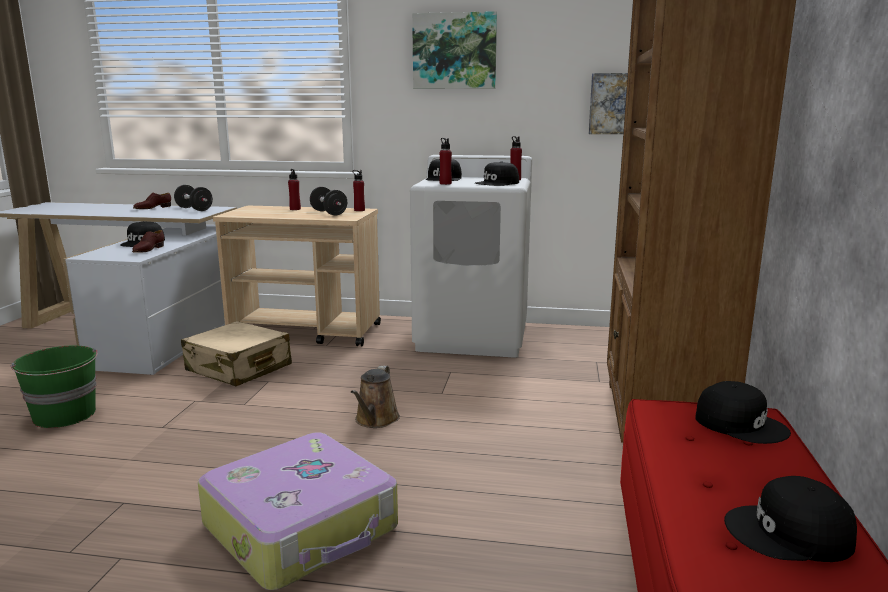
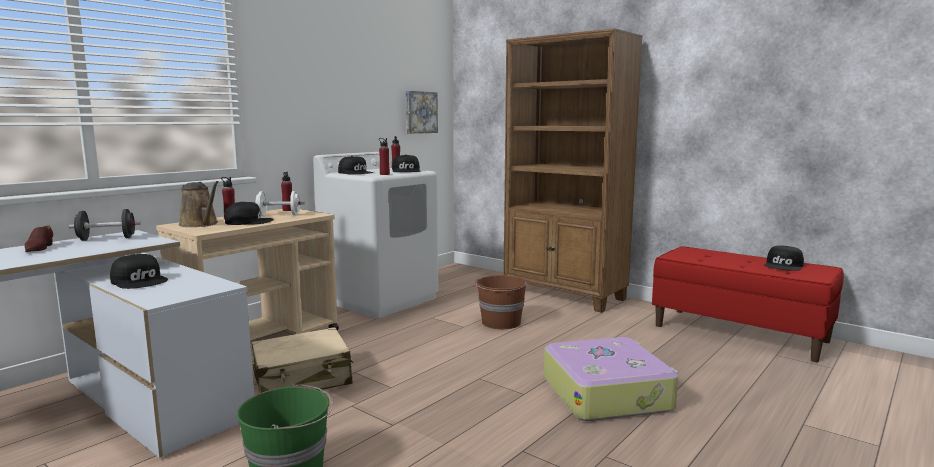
camera: 60 degrees left, 5 degrees down
(148, 249) = (190, 281): brown shoe -> none
(328, 213) = (279, 215): black dumbbell -> white dumbbell
(375, 420) = (481, 350): brown watering can -> brown watering can (200, 224)
(454, 51) = (323, 68): picture -> none
(481, 409) = (501, 323): none -> brown bucket
(740, 423) = (694, 252): black cap -> black cap (248, 221)

